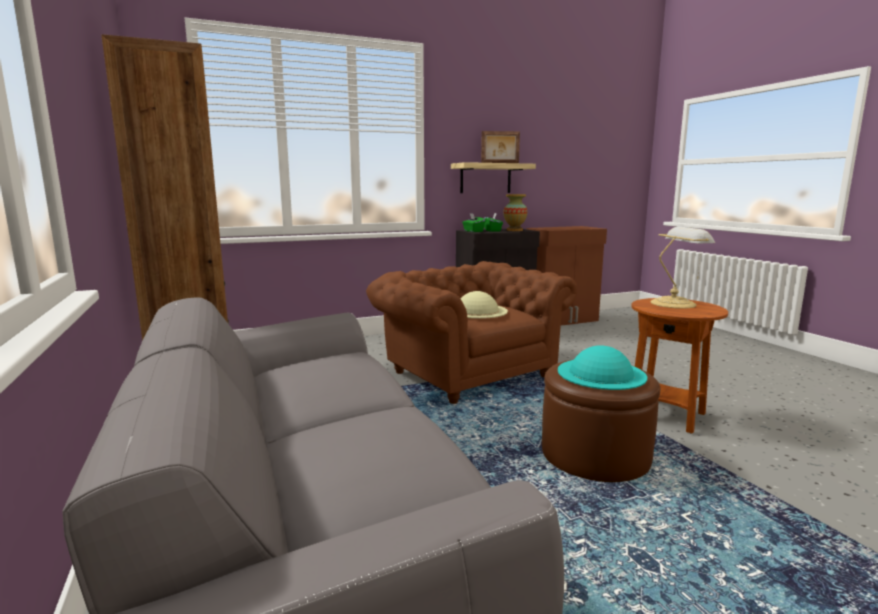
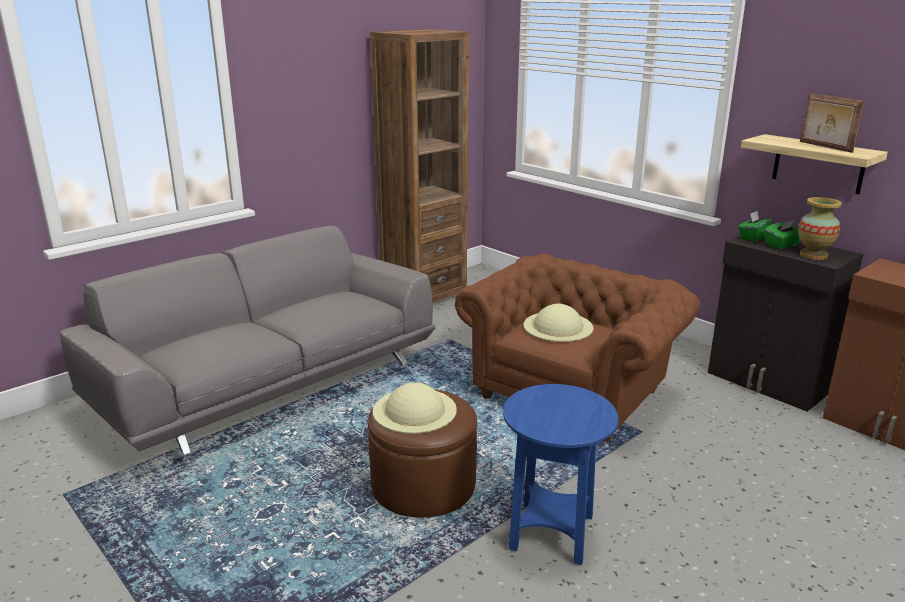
camera: 70 degrees right, 10 degrees up
(601, 373) = (414, 410): turquoise hat -> beige hat
(667, 416) = (552, 533): brown side table -> blue side table
(675, 303) = (578, 410): table lamp -> none

